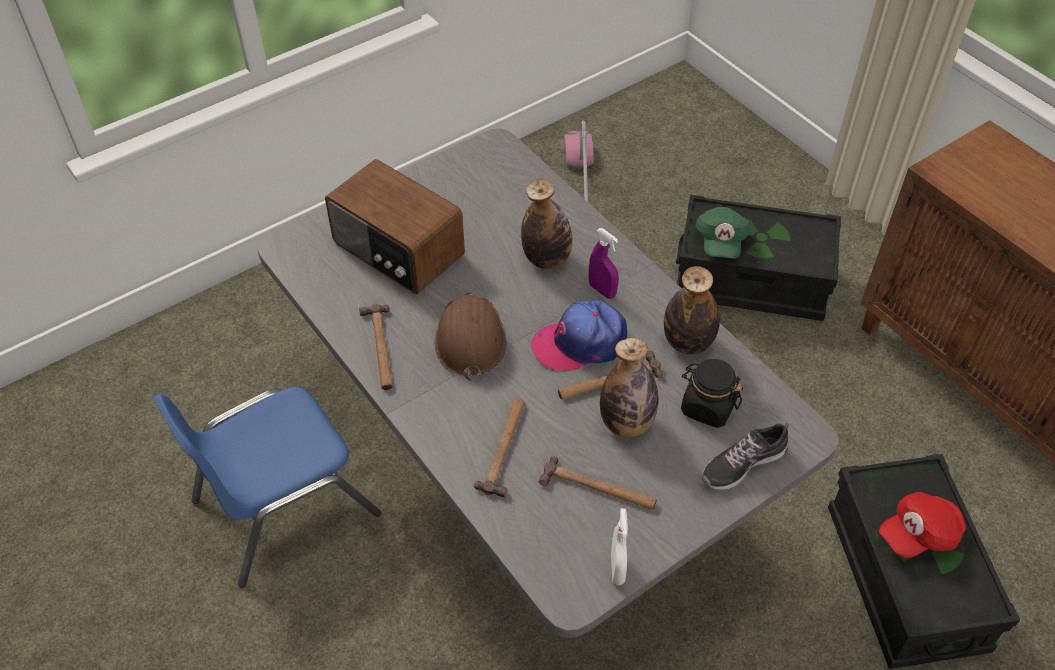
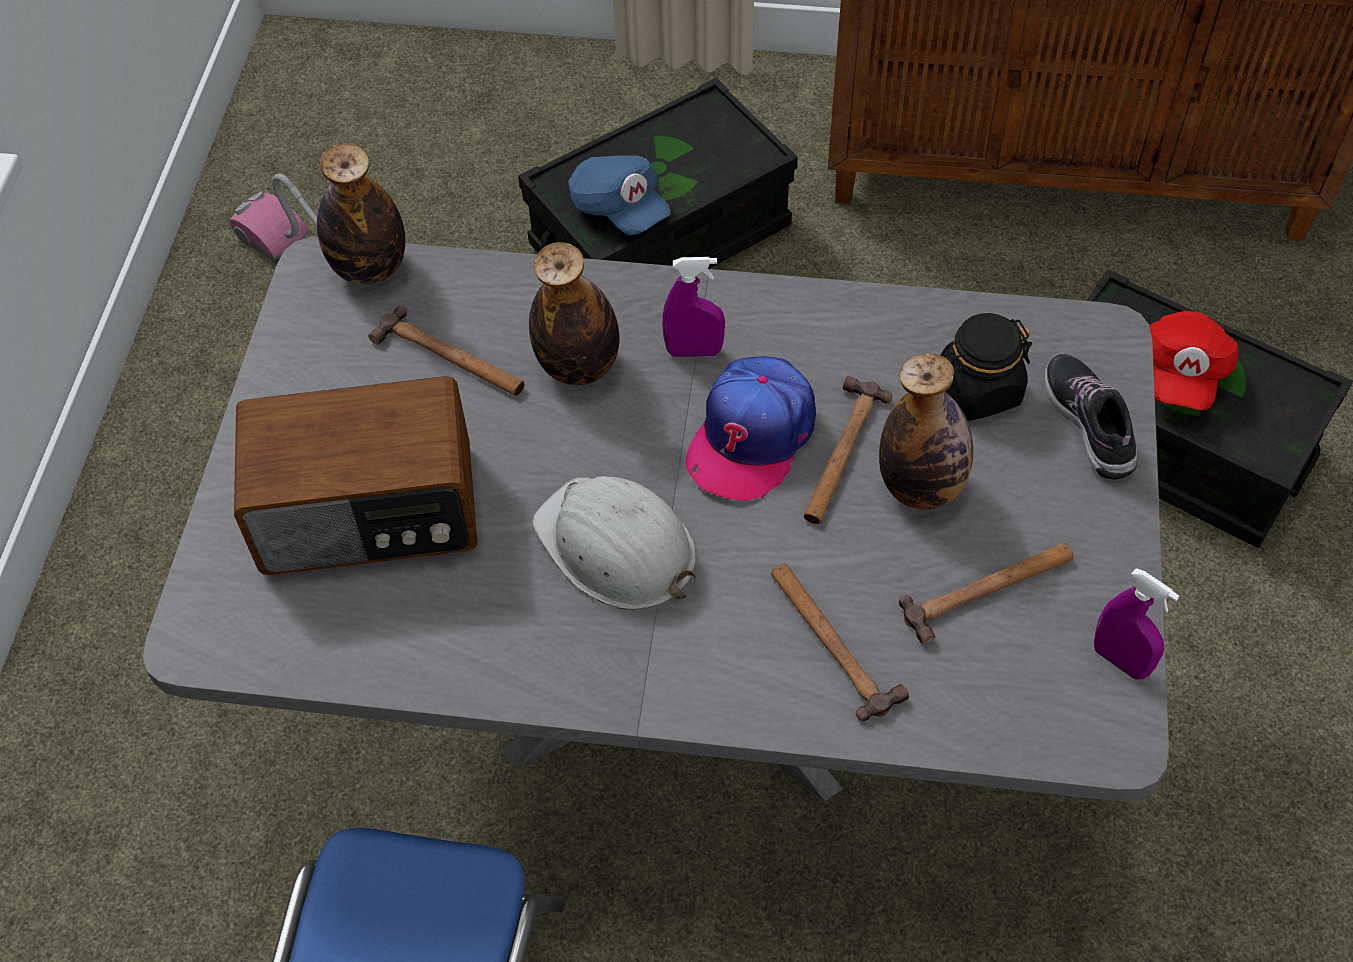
camera: 45 degrees left, 5 degrees up
(380, 348) = (518, 660): hammer -> hammer (450, 359)
(469, 339) = (616, 547): brown hard hat -> white hard hat
(617, 569) = (1120, 660): white spray bottle -> purple spray bottle
(688, 342) = (865, 334): bottle -> bottle (370, 268)
(720, 242) = (619, 209): green cap -> blue cap
(743, 464) = (1089, 423): shoe -> shoe turned 150 degrees clockwise

